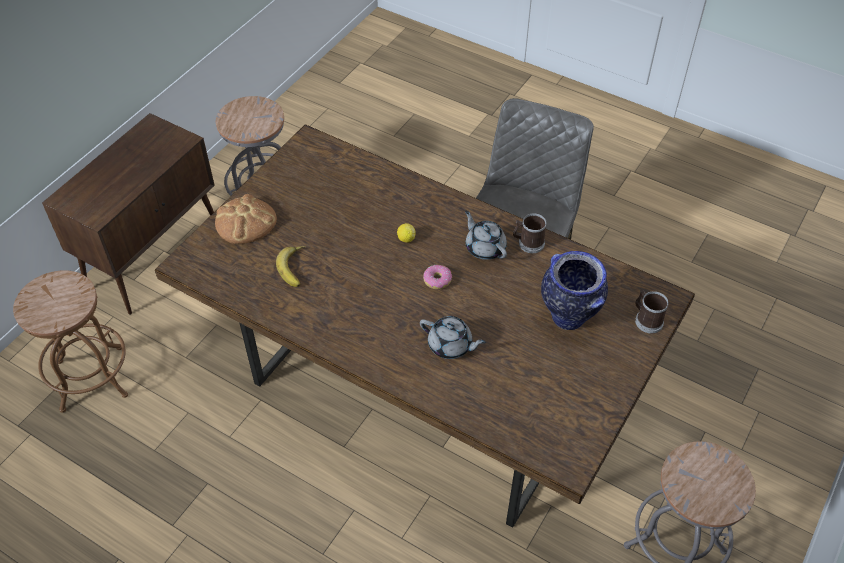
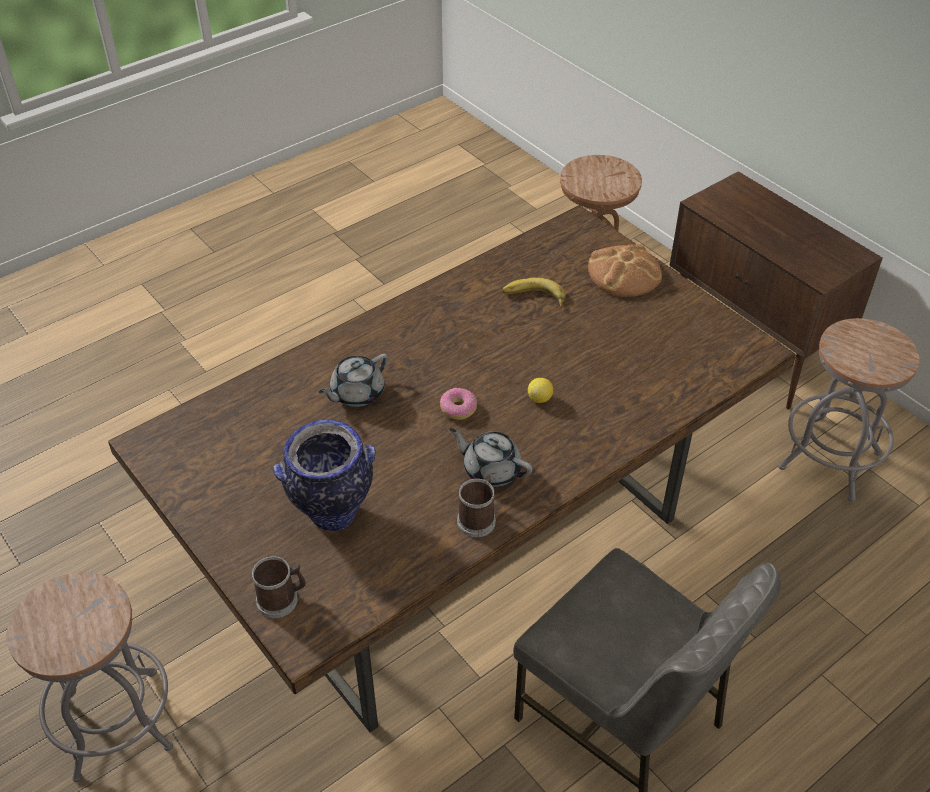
camera: 110 degrees right, 5 degrees down
(485, 247) = (491, 469): grey teapot -> grey teapot turned 135 degrees counterclockwise

